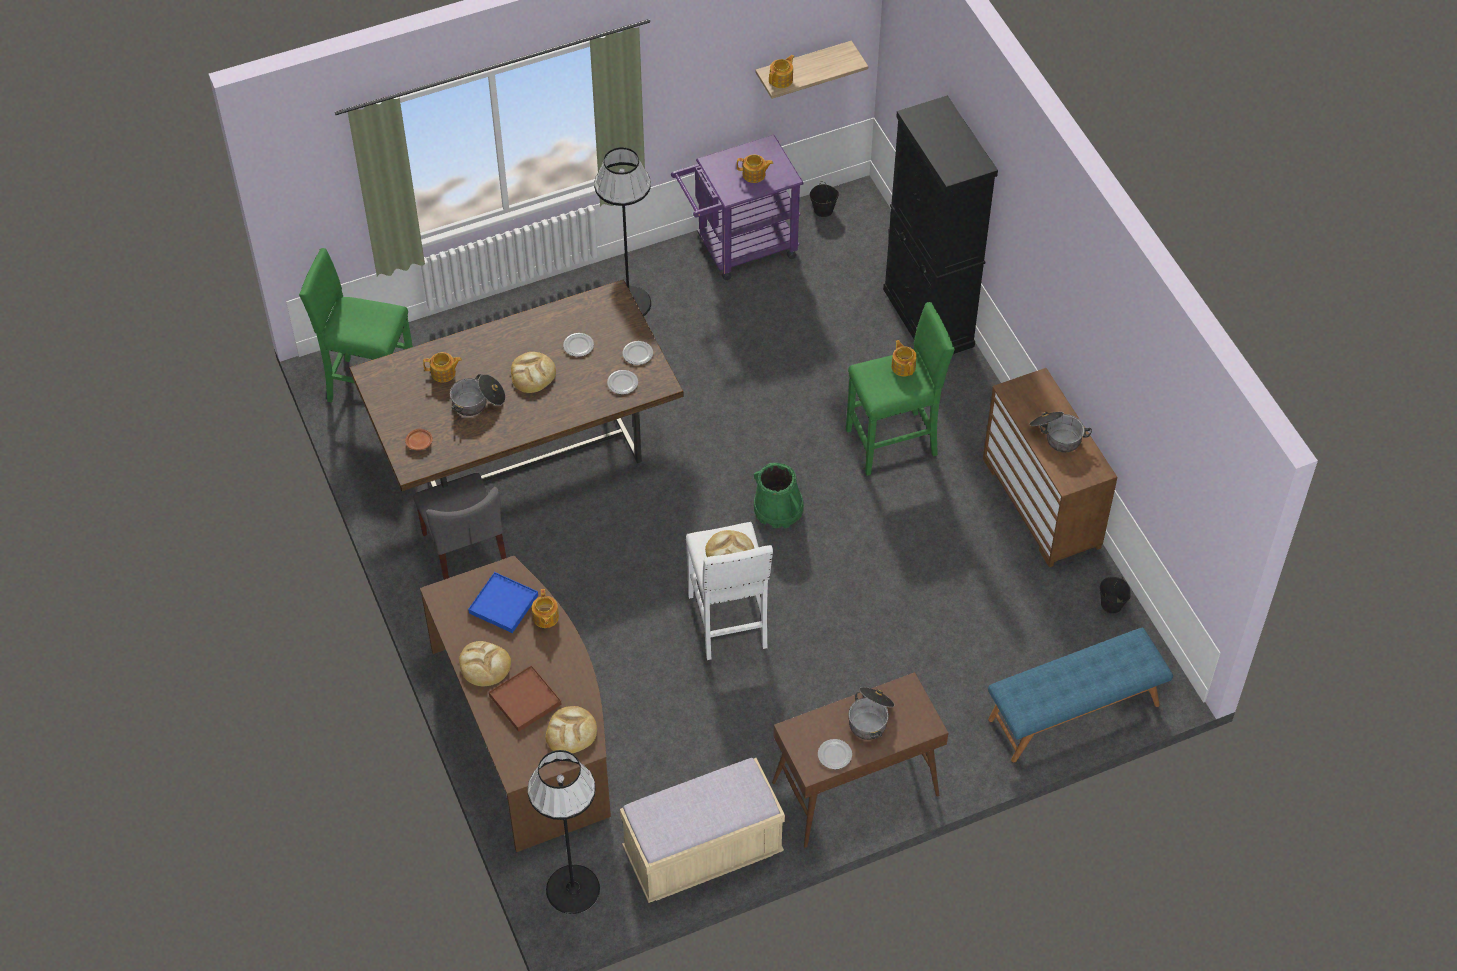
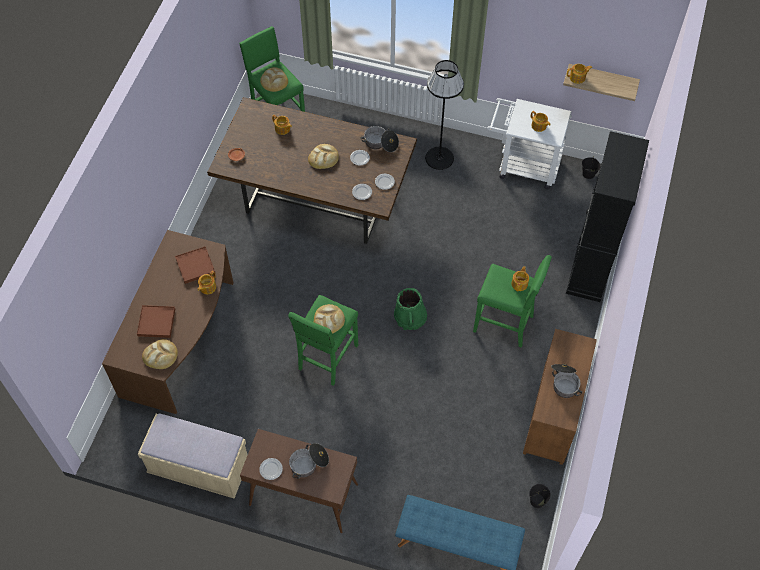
camera: 40 degrees right, 5 degrees up
(465, 552) = (241, 230): grey chair -> none
(478, 402) = (283, 154): cooking pot -> cooking pot (380, 143)
(484, 665) = (156, 290): bread -> bread (274, 81)
(503, 604) = (195, 266): blue tray -> brown tray
(572, 889) = (124, 436): black floor lamp -> none
(728, 623) = (327, 358): white stool -> green stool
(738, 249) = (523, 166): purple cart -> white cart

